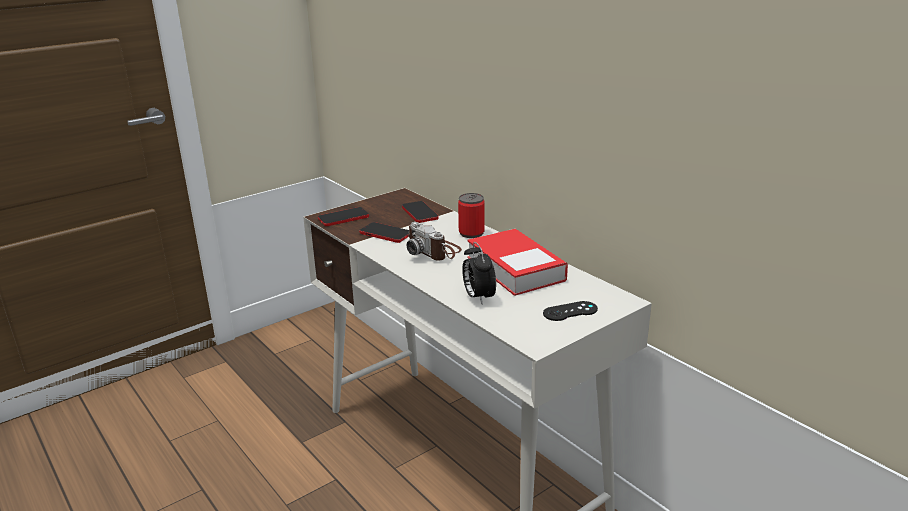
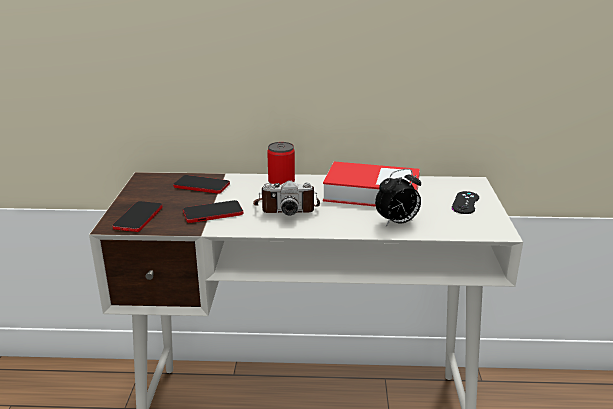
camera: 50 degrees left, 0 degrees up
(478, 297) = (397, 223): alarm clock -> alarm clock turned 45 degrees counterclockwise

